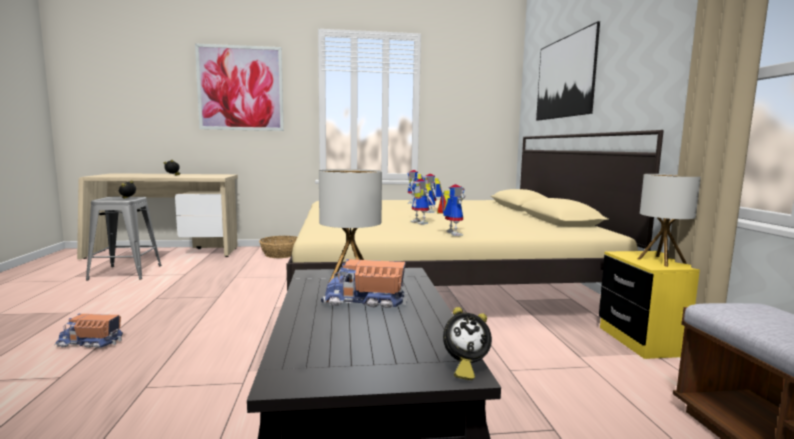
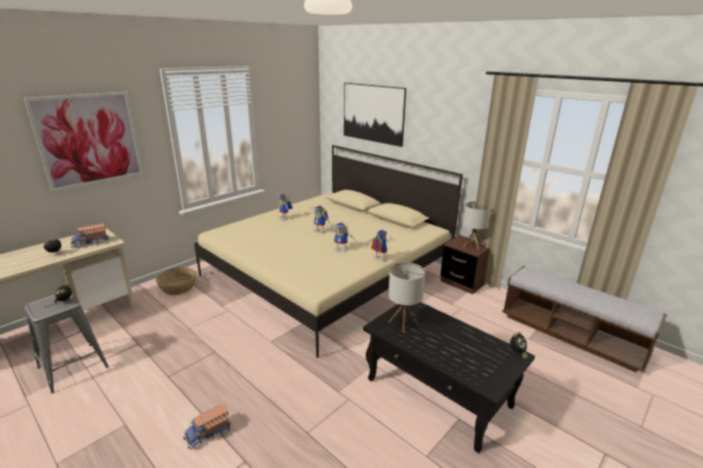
camera: 40 degrees left, 15 degrees up
(365, 302) = (437, 336): toy truck -> toy truck (90, 242)
(645, 341) = (463, 282): yellow nightstand -> brown nightstand

